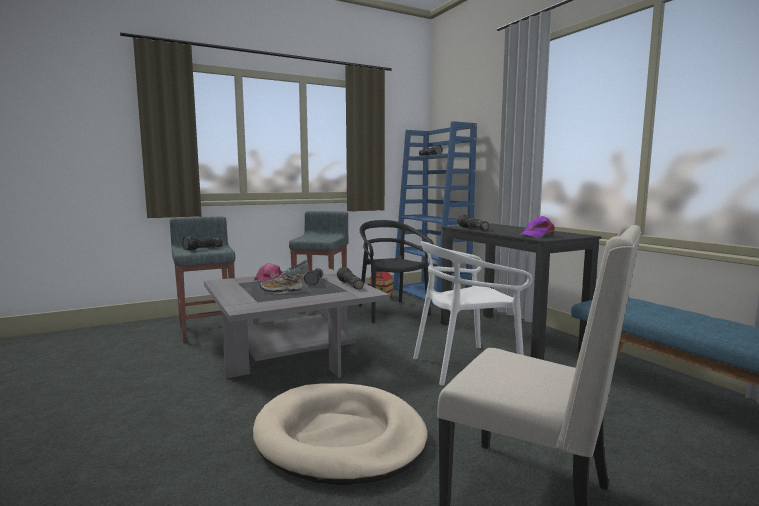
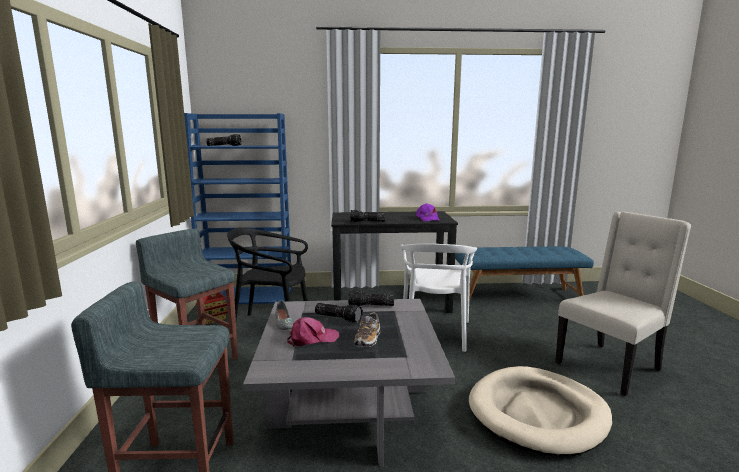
camera: 65 degrees left, 5 degrees up
(203, 249) = (175, 343): flashlight -> none

